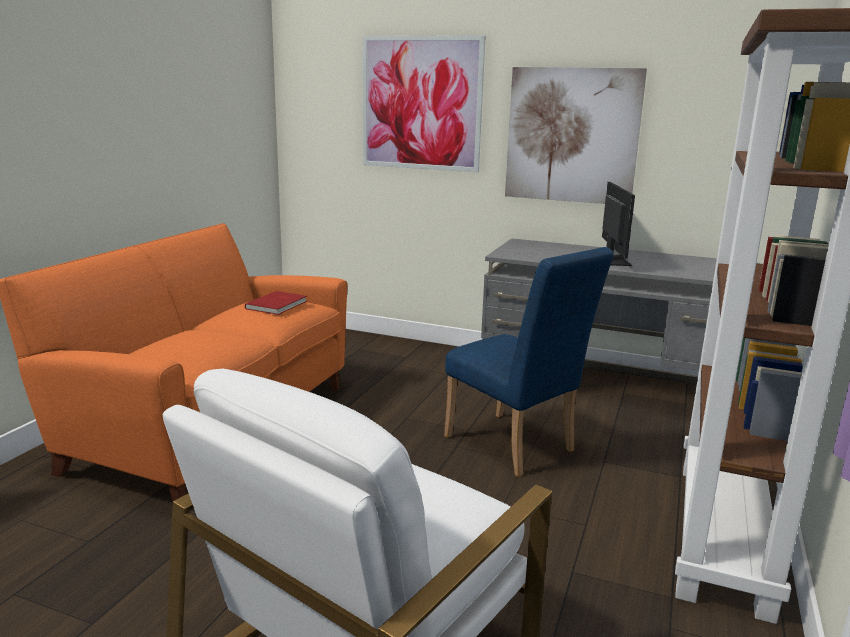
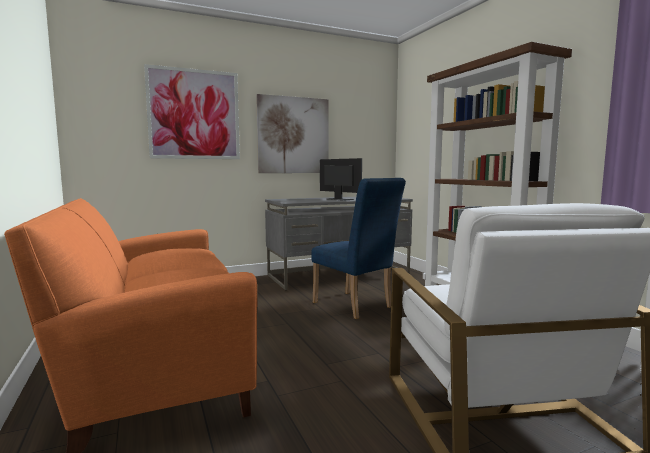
camera: 45 degrees left, 10 degrees down
(278, 305) = (183, 249): red book -> none
(515, 447) = (355, 306): blue chair -> blue chair turned 45 degrees clockwise

